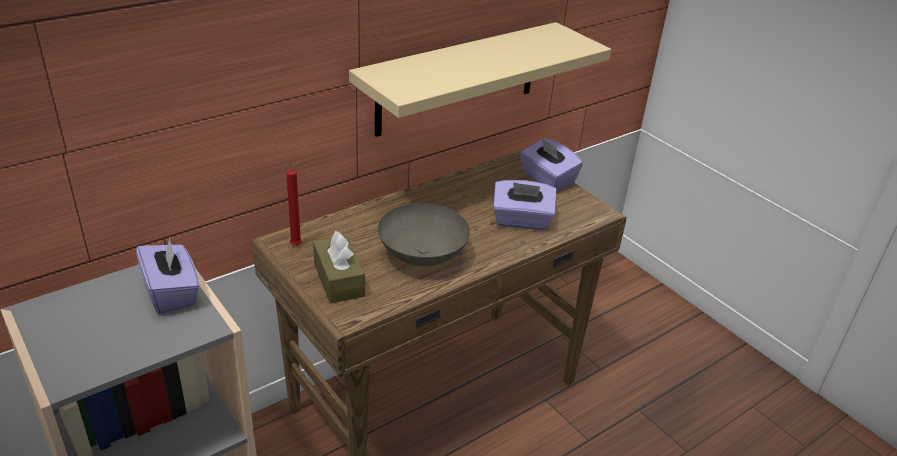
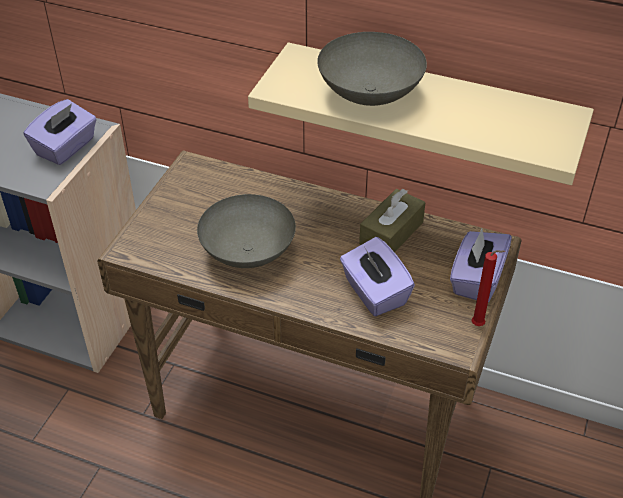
camera: 60 degrees right, 10 degrees up
(298, 245) = (196, 176): red candle -> red candle (479, 325)
(339, 280) = (170, 221): brown tissue box -> brown tissue box (391, 233)
(458, 68) = (370, 94): none -> grey bowl

